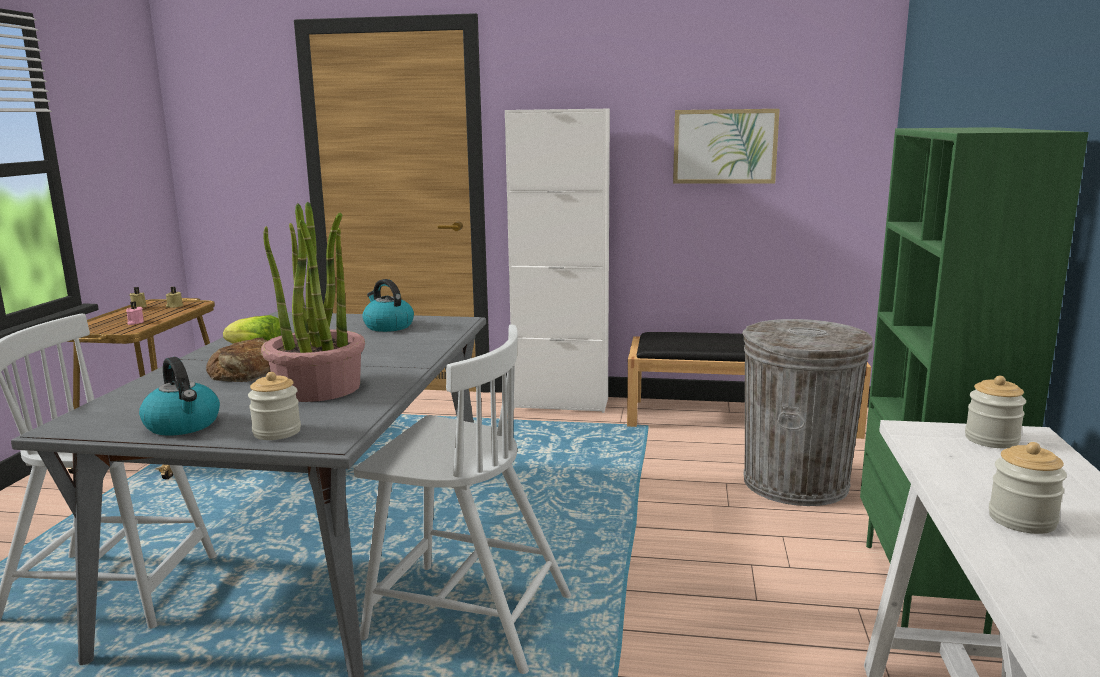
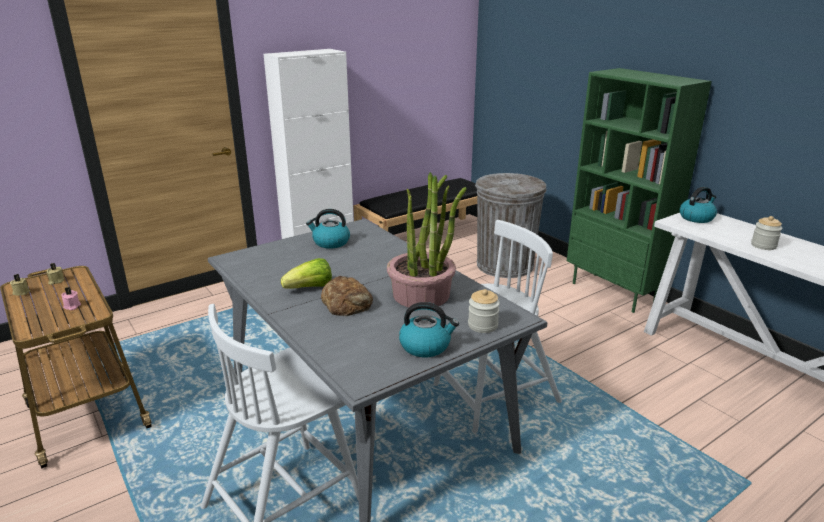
camera: 45 degrees left, 10 degrees up
(724, 146) = (396, 69): picture -> none
(991, 439) = (696, 218): jar -> kettle

